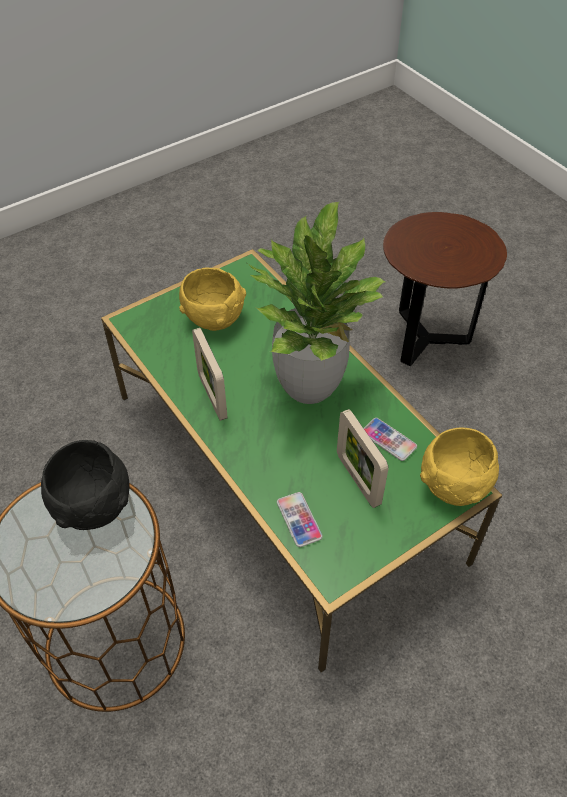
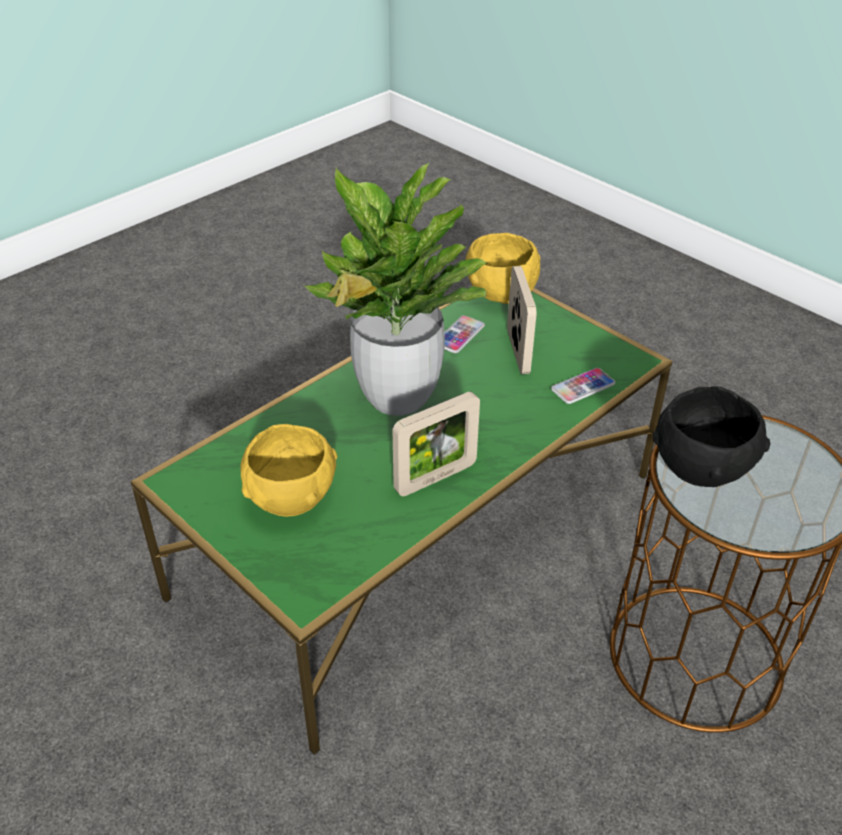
camera: 100 degrees left, 10 degrees down
(358, 480) = (518, 352): picture frame -> picture frame turned 60 degrees counterclockwise
(425, 339) = (185, 422): brown side table -> none

